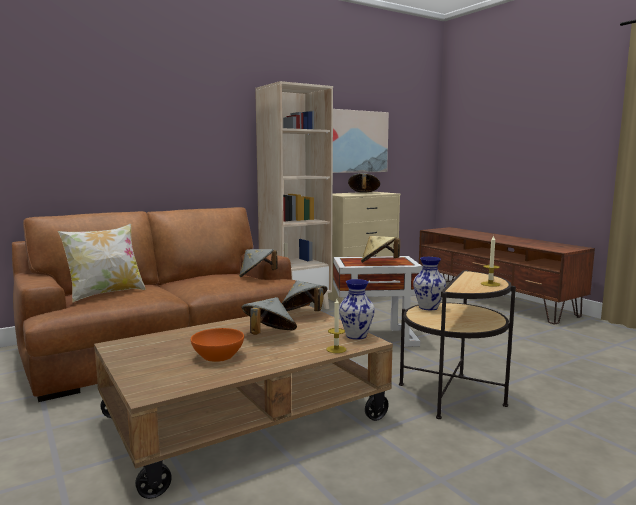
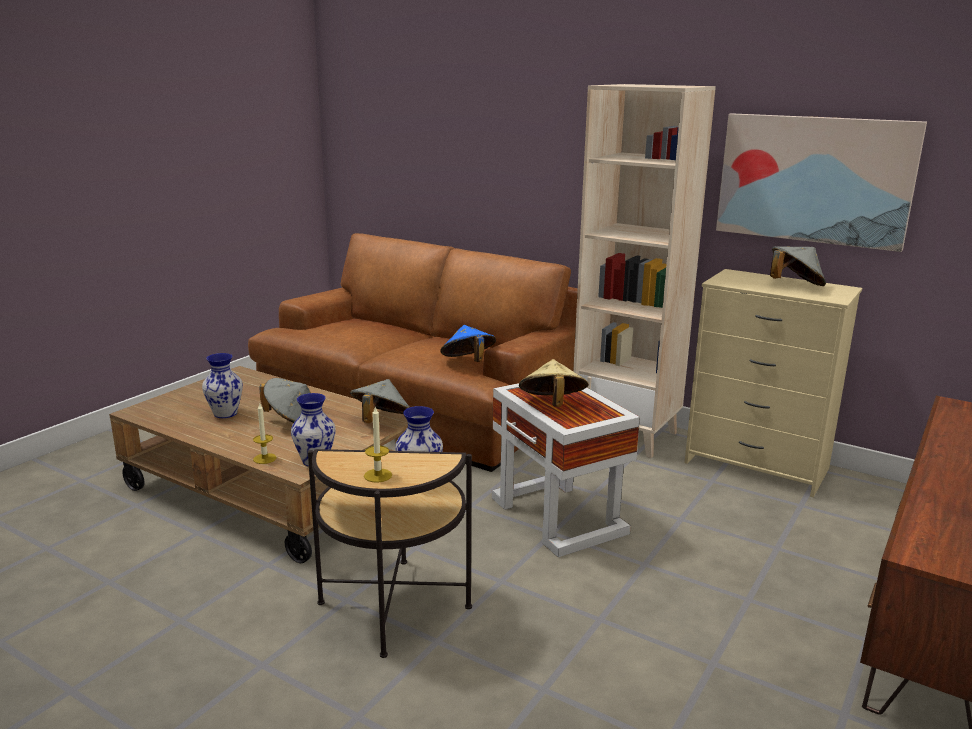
camera: 65 degrees right, 10 degrees up
(106, 293) = (338, 327): pillow -> none
(218, 356) = (225, 413): orange bowl -> vase
(257, 276) = (468, 362): grey hat -> blue hat

